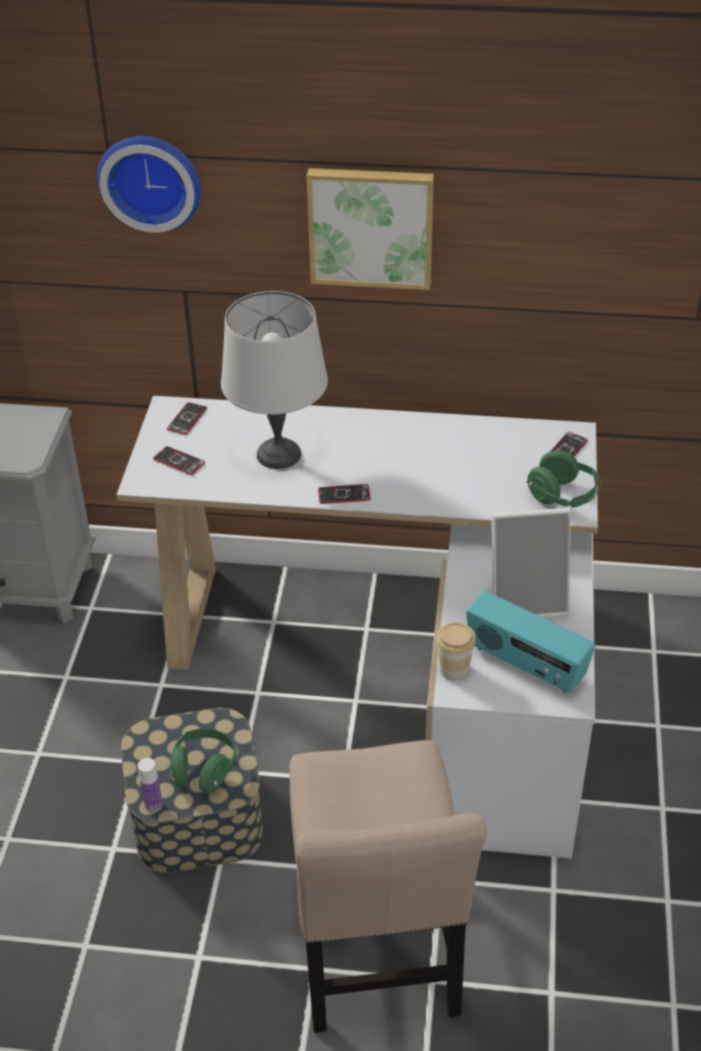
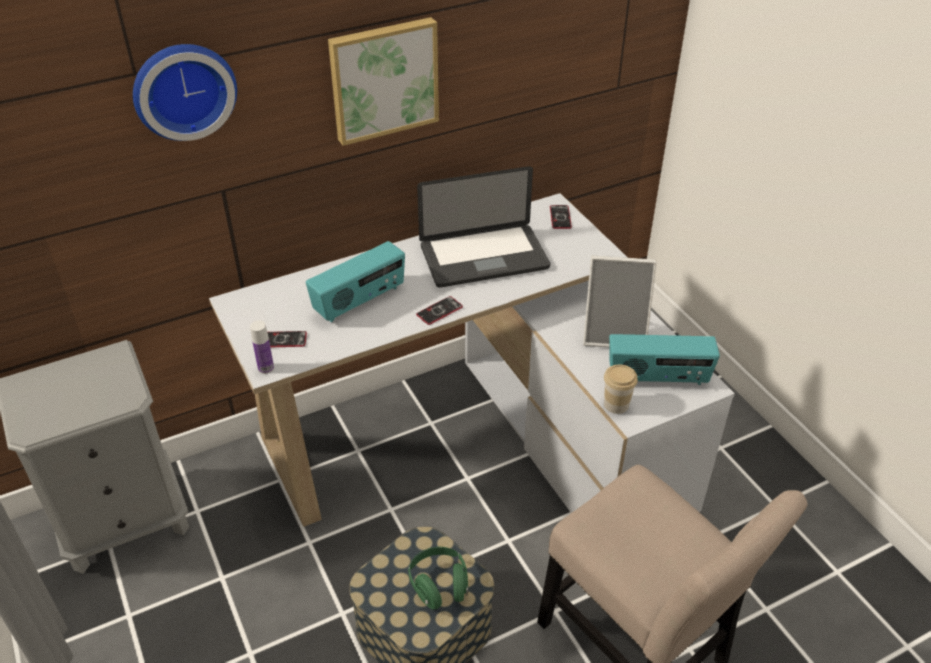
camera: 35 degrees left, 0 degrees up
(153, 805) = (423, 635): bottle -> bottle (266, 368)
(187, 419) = (257, 305): phone -> none
(279, 454) = (360, 301): grey table lamp -> radio
(441, 460) = (484, 257): none -> laptop
(527, 599) = (614, 333): picture frame -> picture frame turned 45 degrees clockwise
(563, 496) = (590, 249): green headphones -> none

